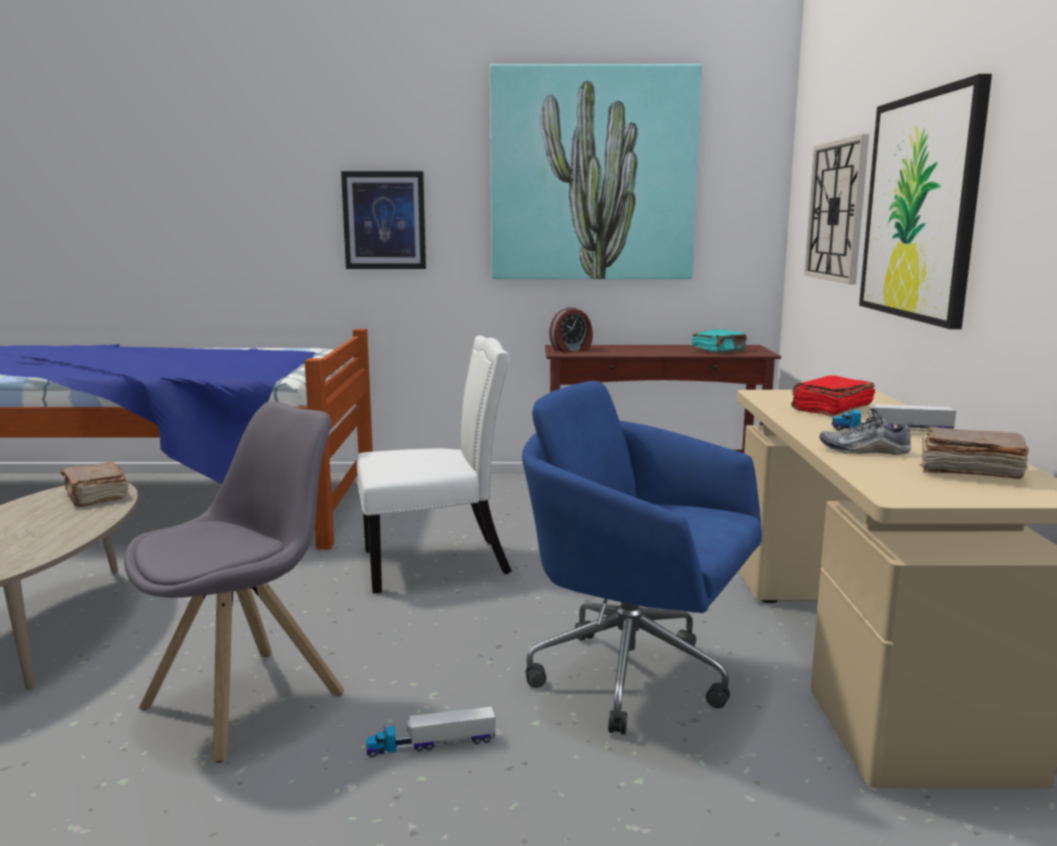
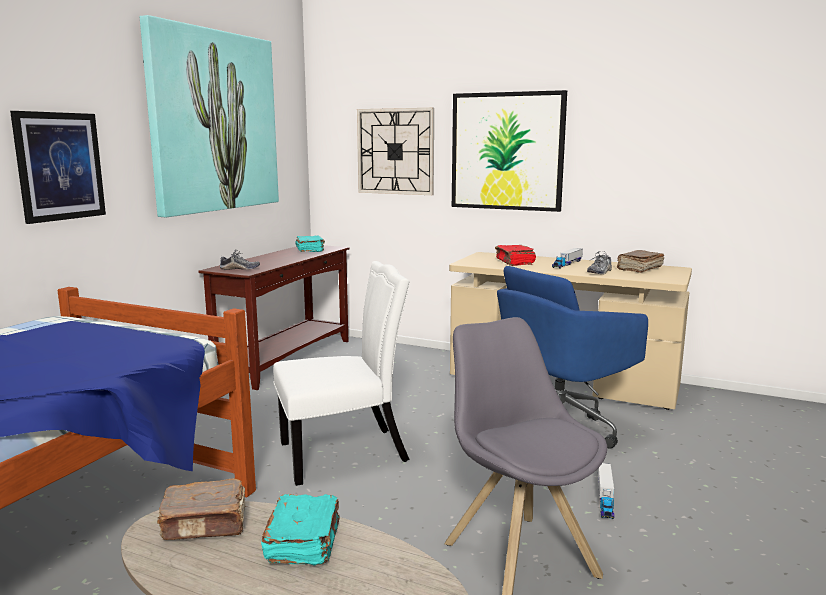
camera: 65 degrees left, 0 degrees up
(63, 526) = (304, 543): none -> turquoise book
(432, 564) = (341, 454): white chair -> white chair turned 60 degrees clockwise
(571, 350) = (240, 269): alarm clock -> shoe

